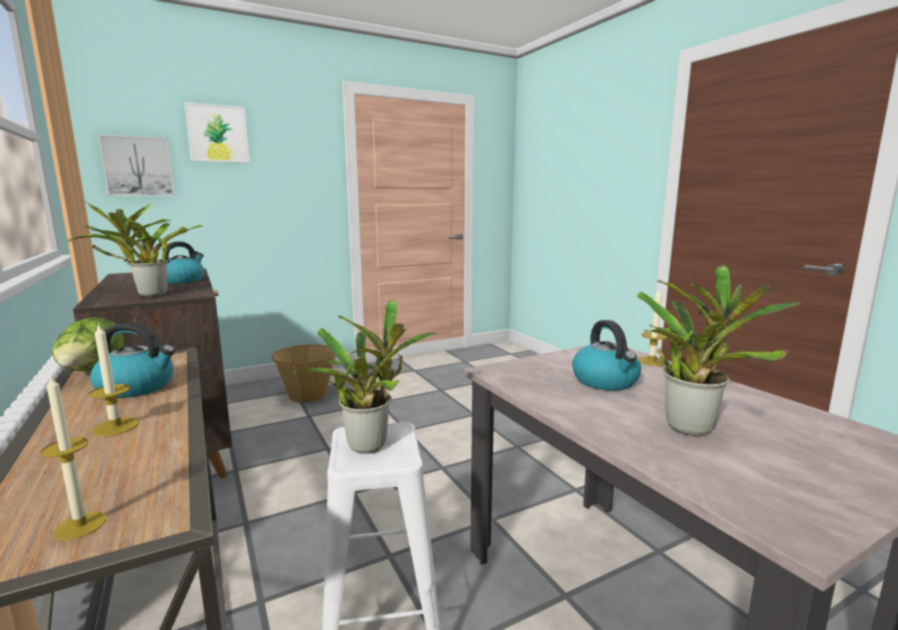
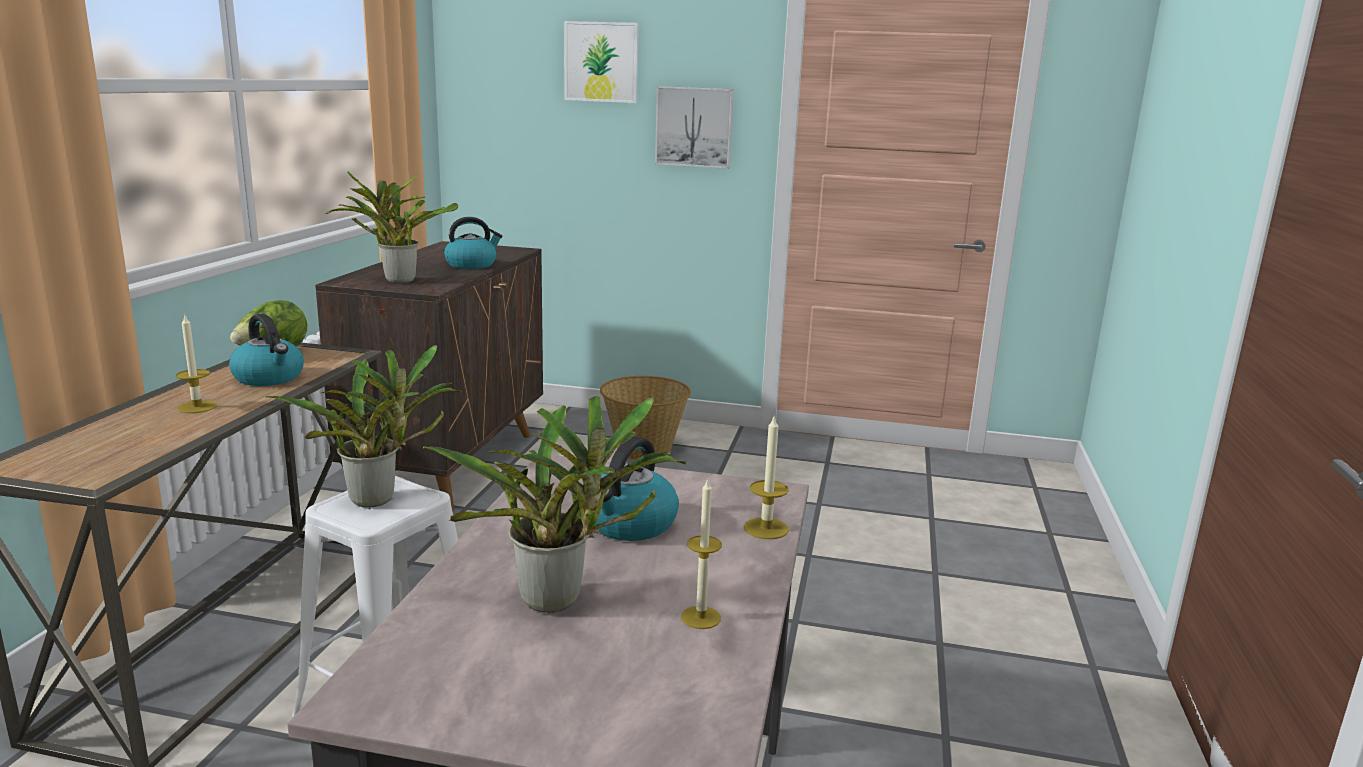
camera: 40 degrees right, 5 degrees up
(80, 526) = (69, 464): candle -> candle (700, 617)
(138, 166) = (508, 107): picture -> picture (694, 127)

